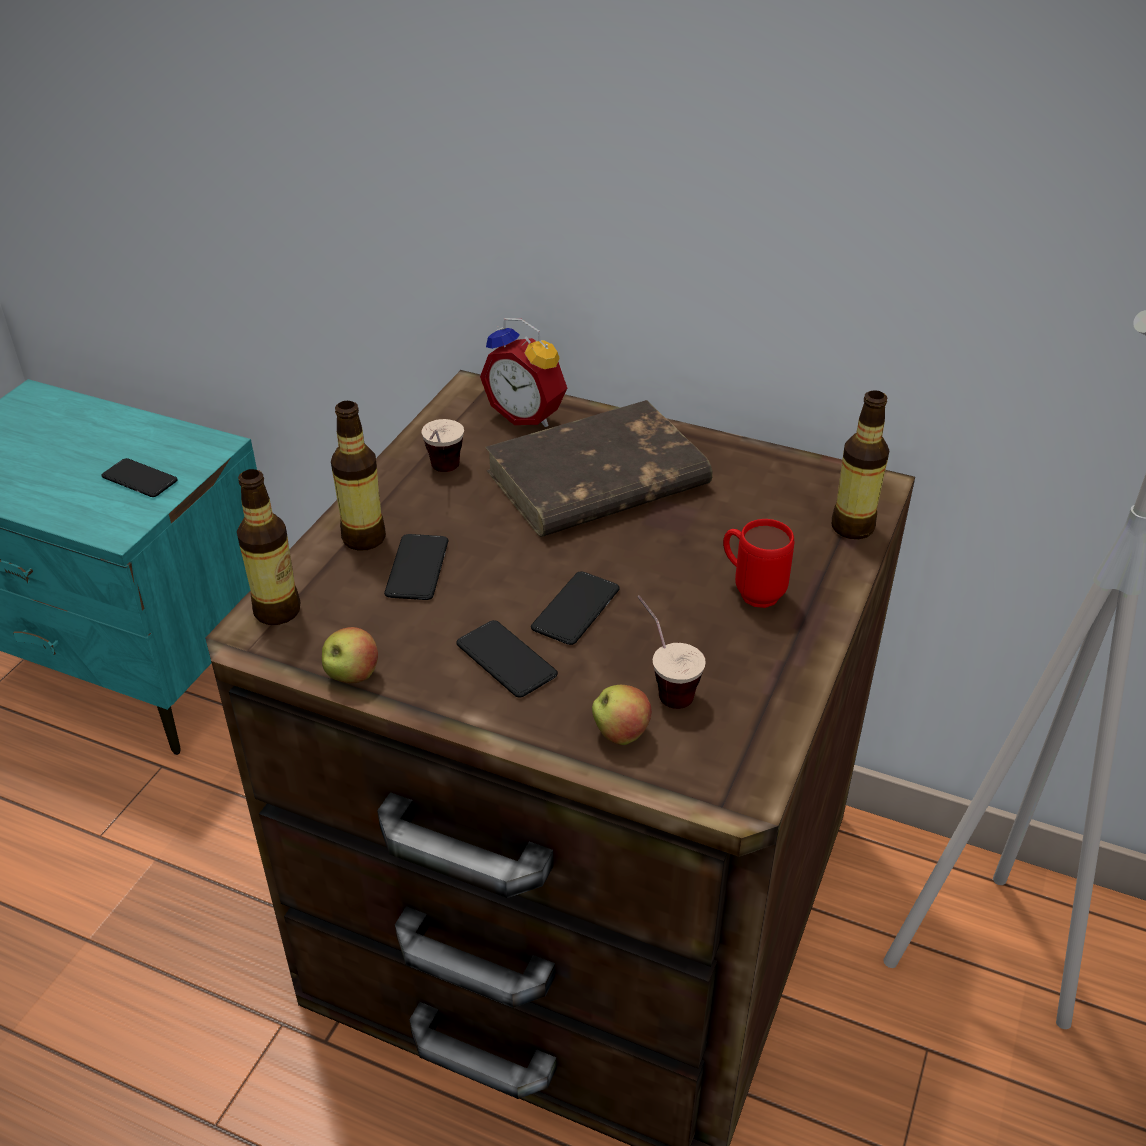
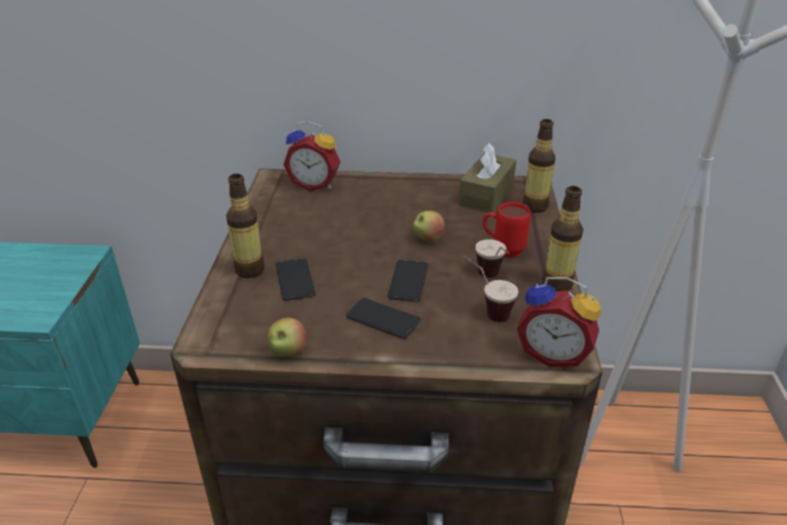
camera: 20 degrees left, 5 degrees down
(139, 479) = (42, 283): phone -> none
(277, 610) = (214, 325): bottle -> bottle (557, 284)
(442, 475) = (280, 225): cup -> cup (492, 279)
(596, 480) = (376, 210): brown book -> none
(621, 734) = (479, 344): apple -> apple (428, 239)
(722, 778) = (553, 353): none -> alarm clock
(786, 488) = (486, 195): none -> brown tissue box

